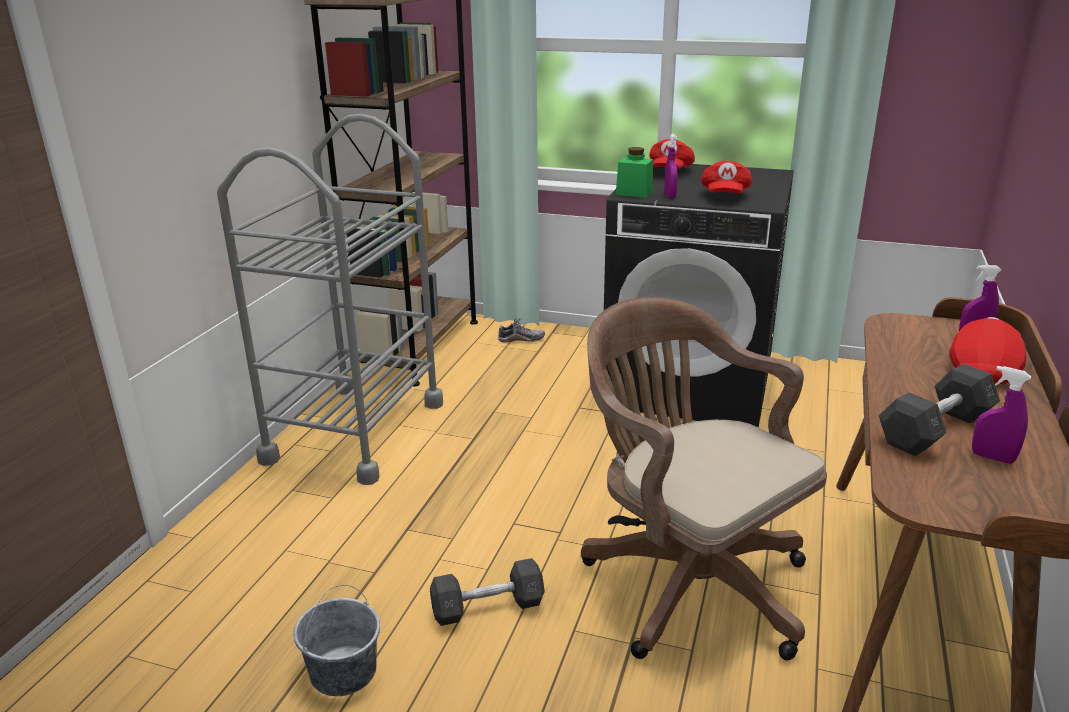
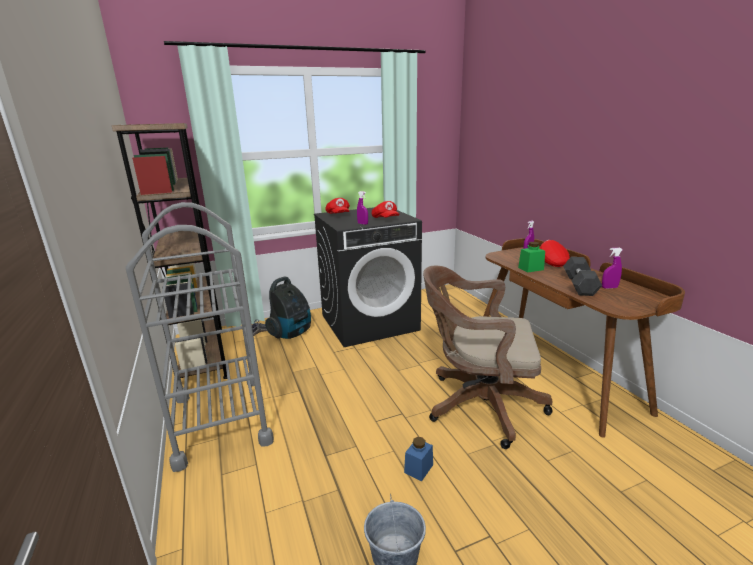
camera: 40 degrees left, 5 degrees down
(488, 607) = (418, 468): grey dumbbell -> blue jar
(557, 358) = (292, 333): none -> vacuum cleaner
(634, 193) = (344, 226): green jar -> green jar (530, 268)

